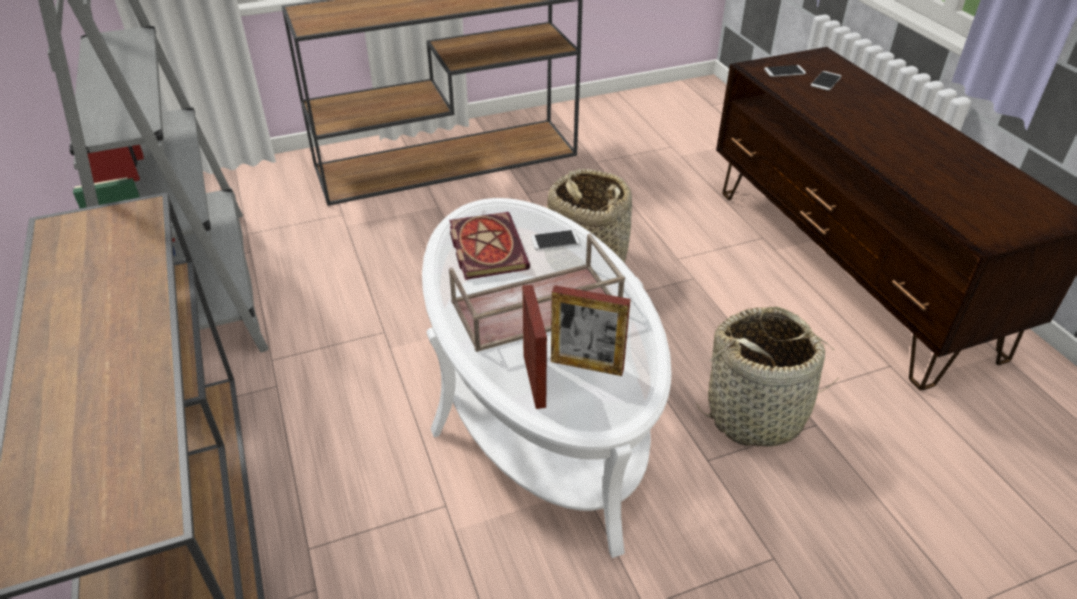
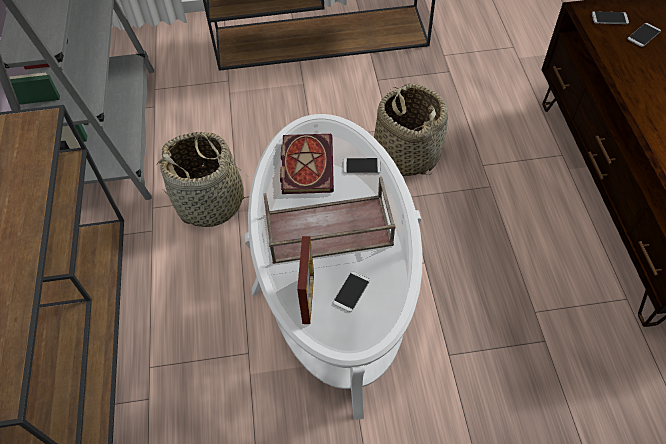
camera: 15 degrees right, 15 degrees up
(587, 365) = (351, 291): picture frame -> phone
(756, 413) = (500, 321): basket -> basket (211, 202)

